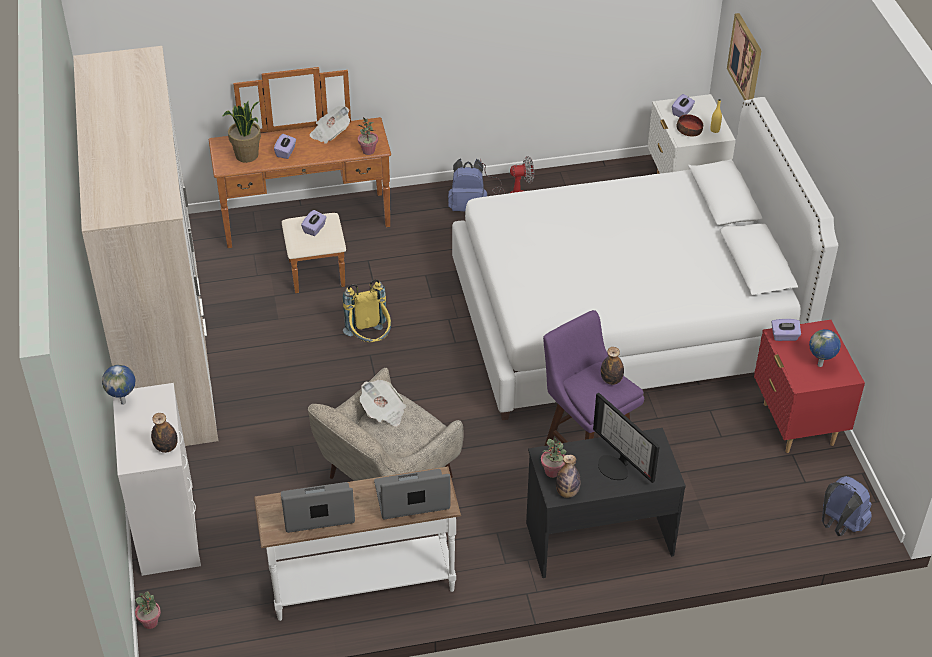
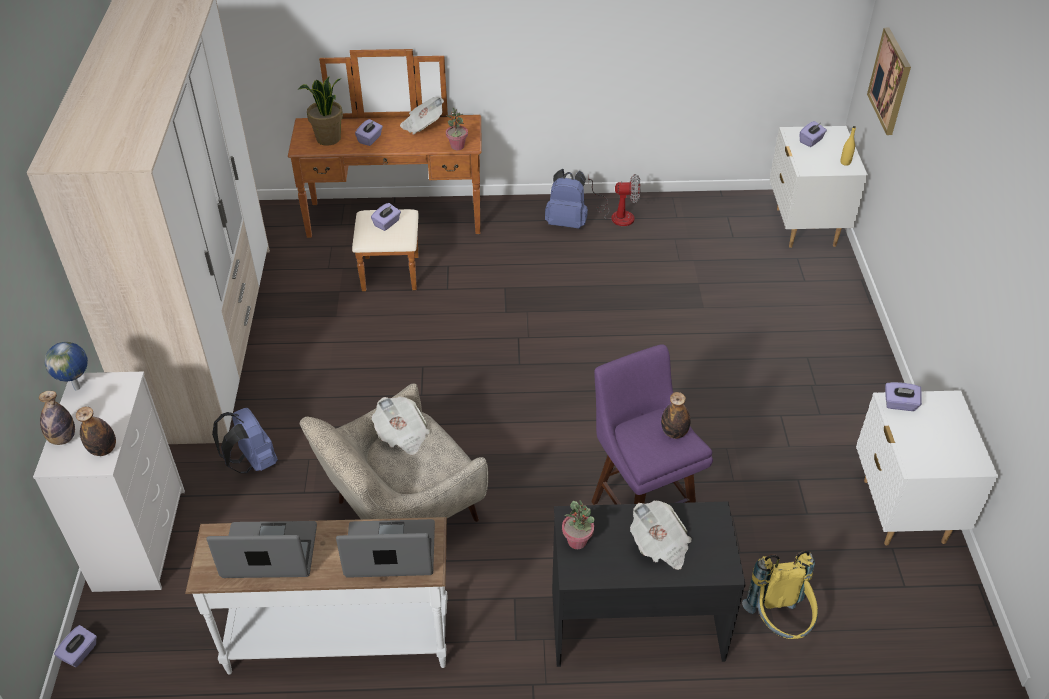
camera: 10 degrees right, 0 degrees up
(150, 622) = (80, 653): potted plant -> purple tissue box
(370, 340) = (427, 351): yellow backpack -> yellow backpack (779, 624)
(567, 492) = (590, 572): bottle -> bottle (63, 438)
(616, 466) = (660, 545): monitor -> newspaper
(624, 319) = (714, 361): white bed -> none
(689, 130) = (816, 160): bowl -> none
(797, 424) = (902, 511): red nightstand -> white nightstand
(820, 365) = (942, 446): globe -> none
(840, 525) = (944, 650): blue backpack -> blue backpack (252, 462)

